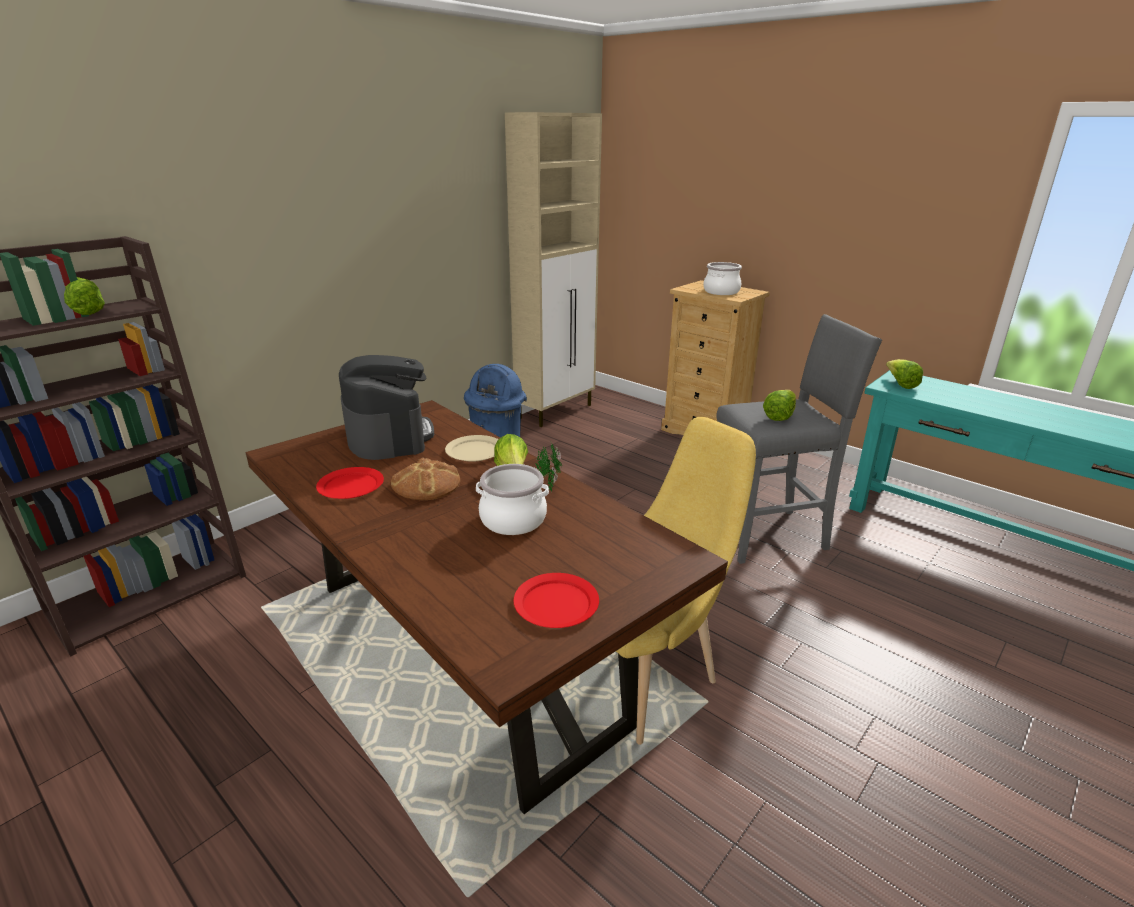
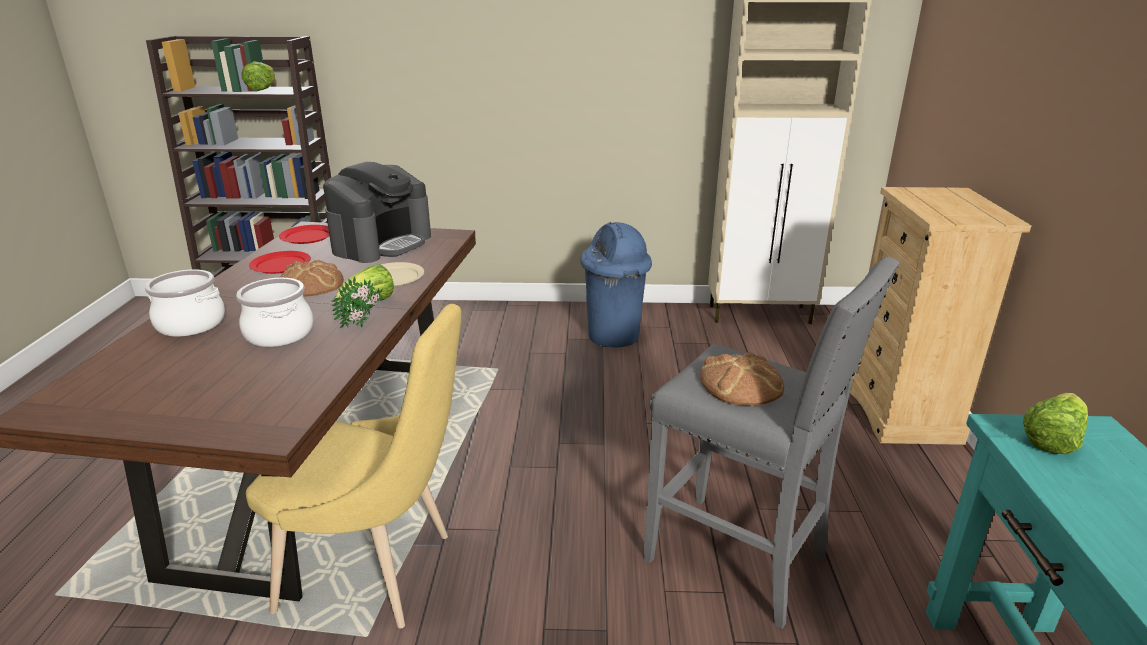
camera: 50 degrees right, 0 degrees up
(556, 604) = (145, 398): red plate -> red plate (307, 237)
(721, 291) = (945, 206): cooking pot -> cooking pot (191, 324)
(779, 416) = (740, 384): lettuce -> bread

